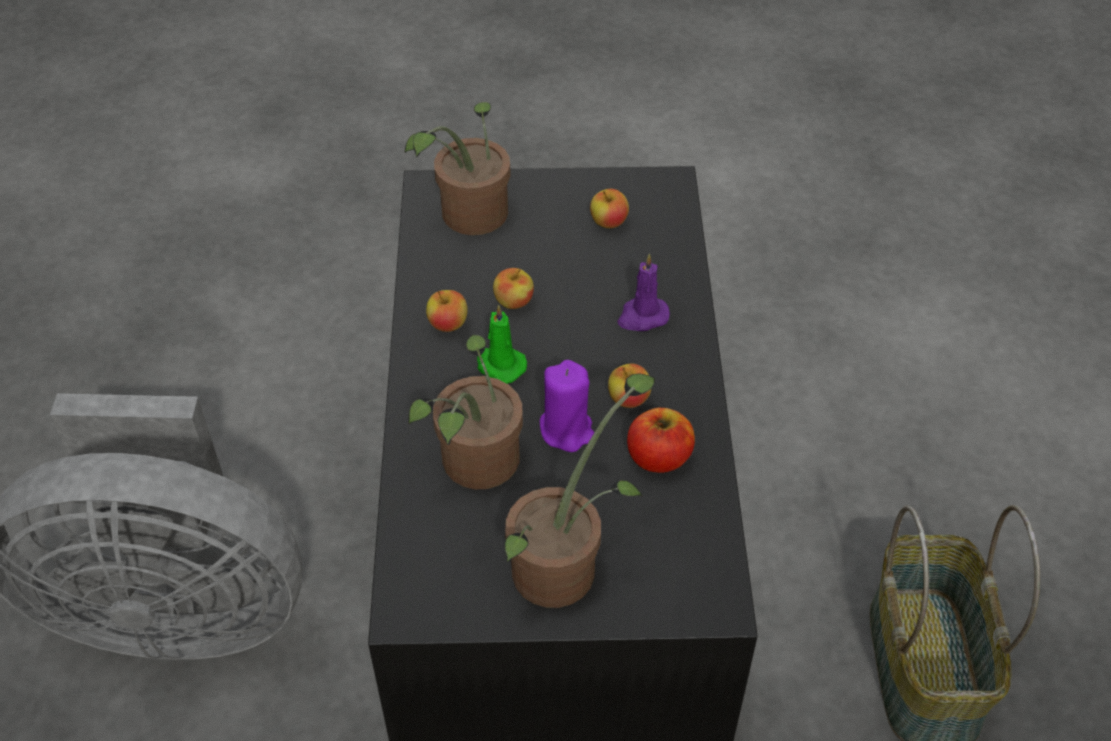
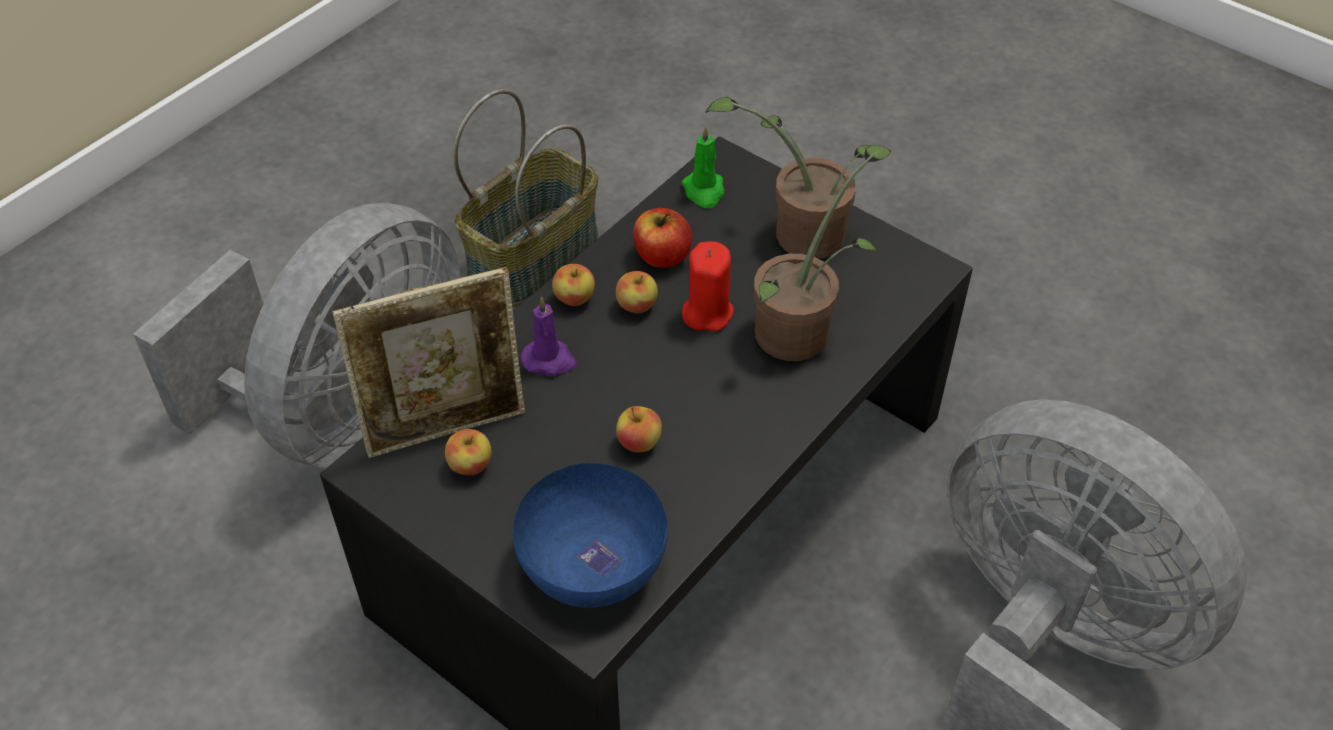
camera: 140 degrees left, 0 degrees up
(448, 324) = (716, 459): apple -> apple (574, 298)
(467, 218) = (590, 562): potted plant -> blue bowl
(499, 365) = (707, 394): green candle -> green candle (704, 191)
(567, 430) = (707, 312): purple candle -> red candle
(653, 233) = (447, 427): none -> picture frame
(868, 420) = (347, 414): none -> grey fan

